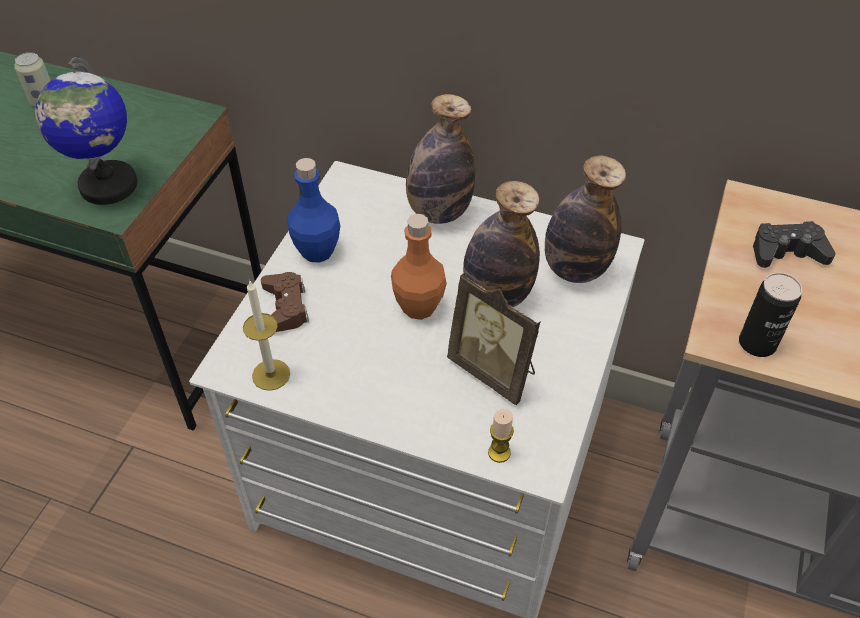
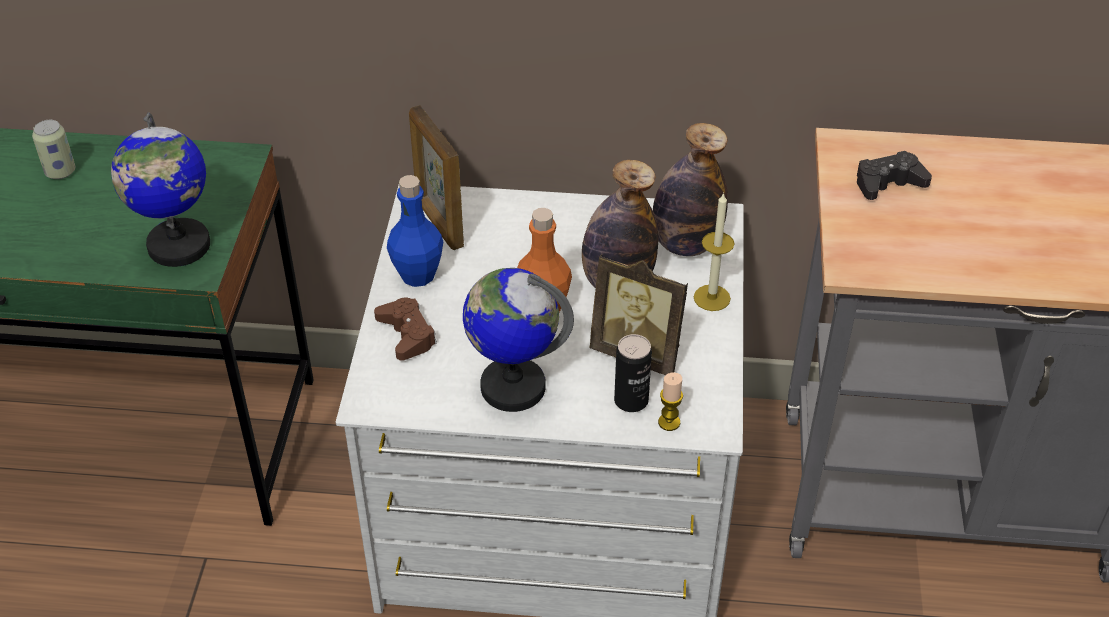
camera: 15 degrees left, 5 degrees down
(271, 374) = (418, 399): candle -> candle (712, 298)
(354, 205) = (439, 223): none -> picture frame
(362, 380) = (512, 386): none -> globe
(439, 212) = (529, 214): bottle -> none
(757, 343) = (884, 265): can -> can (631, 400)

